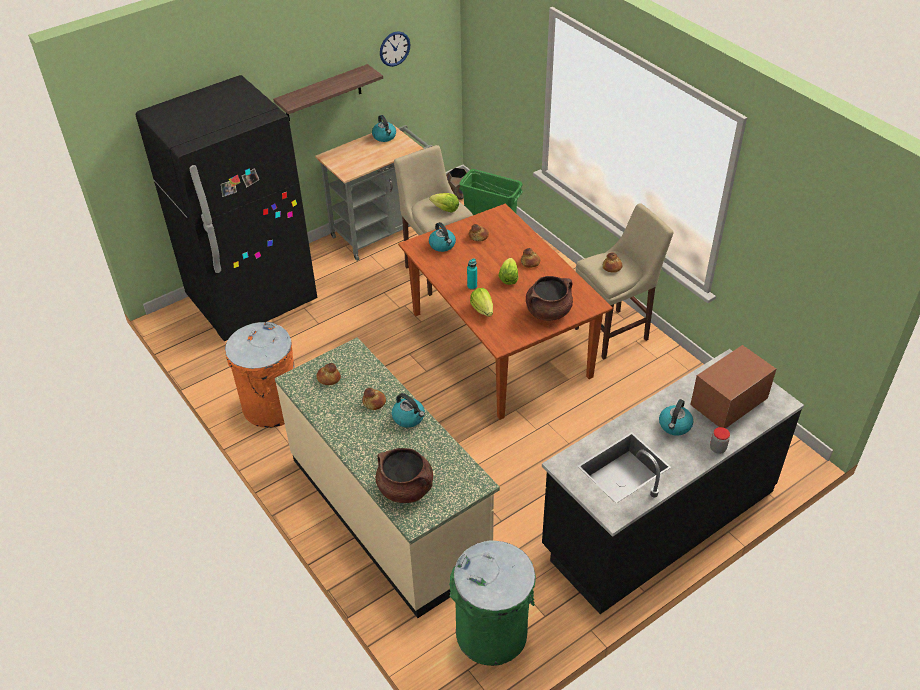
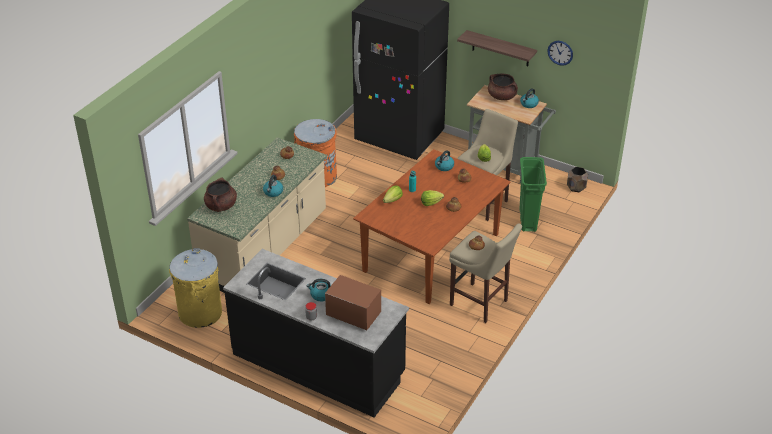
camera: 65 degrees right, 5 degrees down
(492, 634) = (200, 313): green trash can -> yellow trash can
(548, 312) = (409, 228): brown cooking pot -> brown cooking pot (502, 96)

